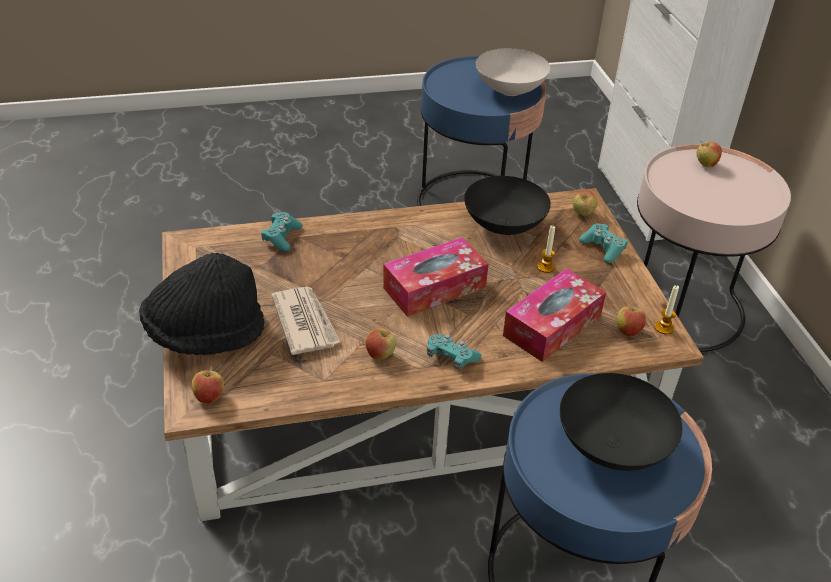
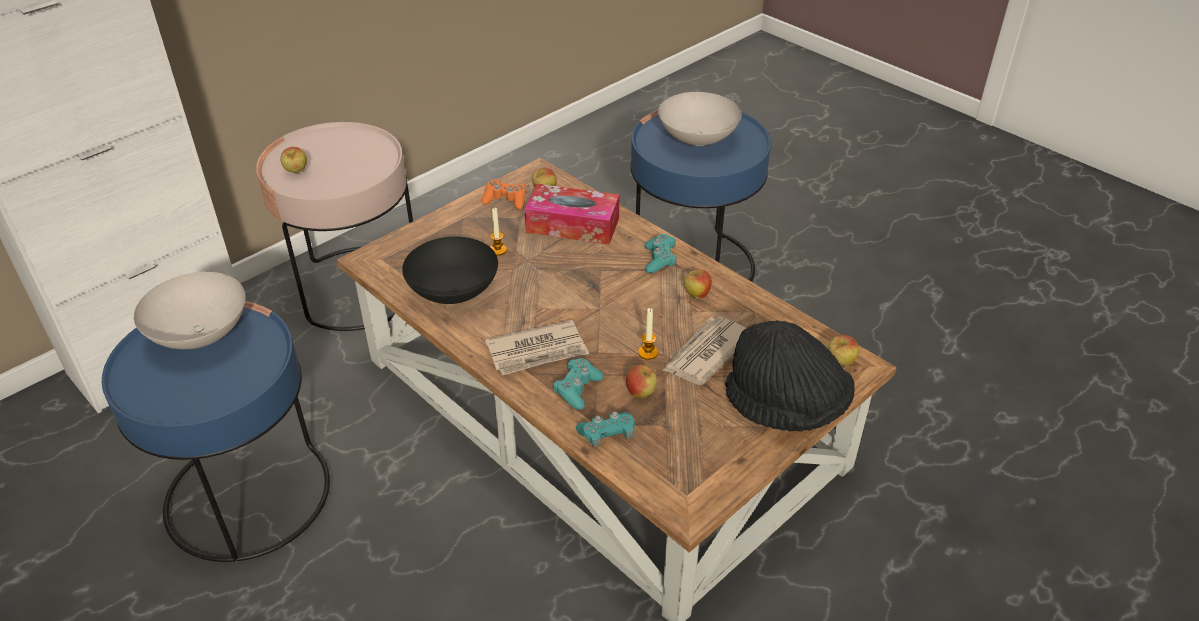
camera: 120 degrees left, 0 degrees up
(396, 240) = (538, 351): none -> newspaper
(434, 288) = (586, 299): tissue box -> none
(582, 214) = (393, 253): apple -> apple (640, 393)
(603, 248) = (442, 228): turquoise game controller -> turquoise game controller (577, 389)
(614, 446) = (696, 138): black bowl -> white bowl
(626, 300) = (505, 200): none -> orange game controller
(664, 328) = (524, 177): candle -> candle (648, 353)

